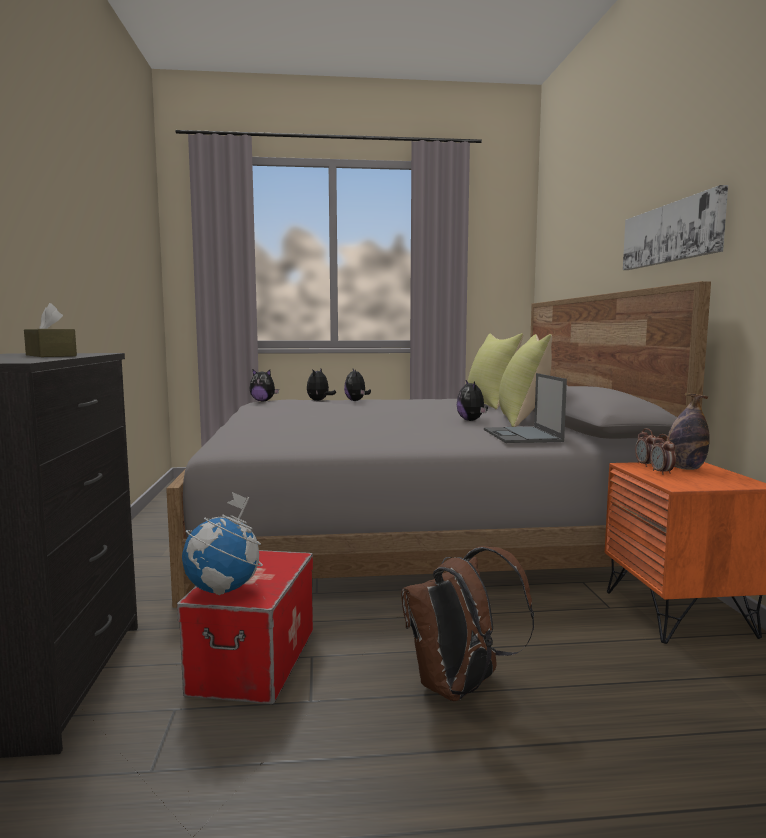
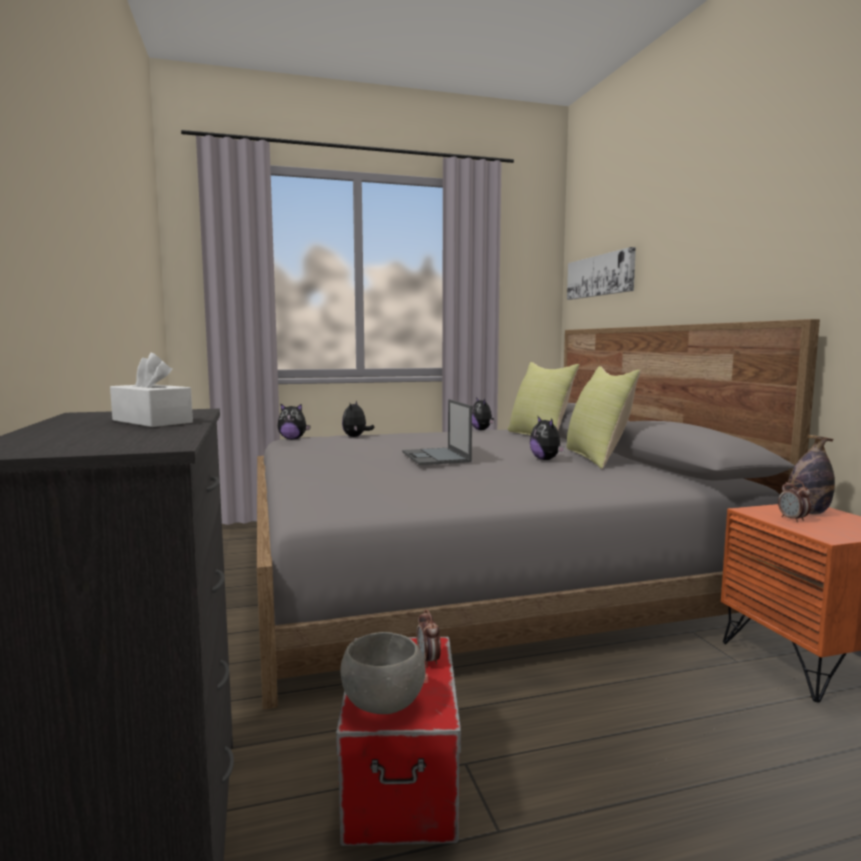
camera: 10 degrees left, 0 degrees up
(50, 355) = (152, 421): brown tissue box -> white tissue box
(224, 590) = (382, 704): globe -> grey bowl
(356, 401) = (396, 436): plush toy -> plush toy (482, 430)
(460, 688) = (654, 789): brown backpack -> none
(522, 436) = (624, 479): laptop -> laptop (436, 457)
(645, 465) = (765, 510): alarm clock -> alarm clock (428, 661)
(671, 233) = (757, 267): picture -> picture (600, 275)

